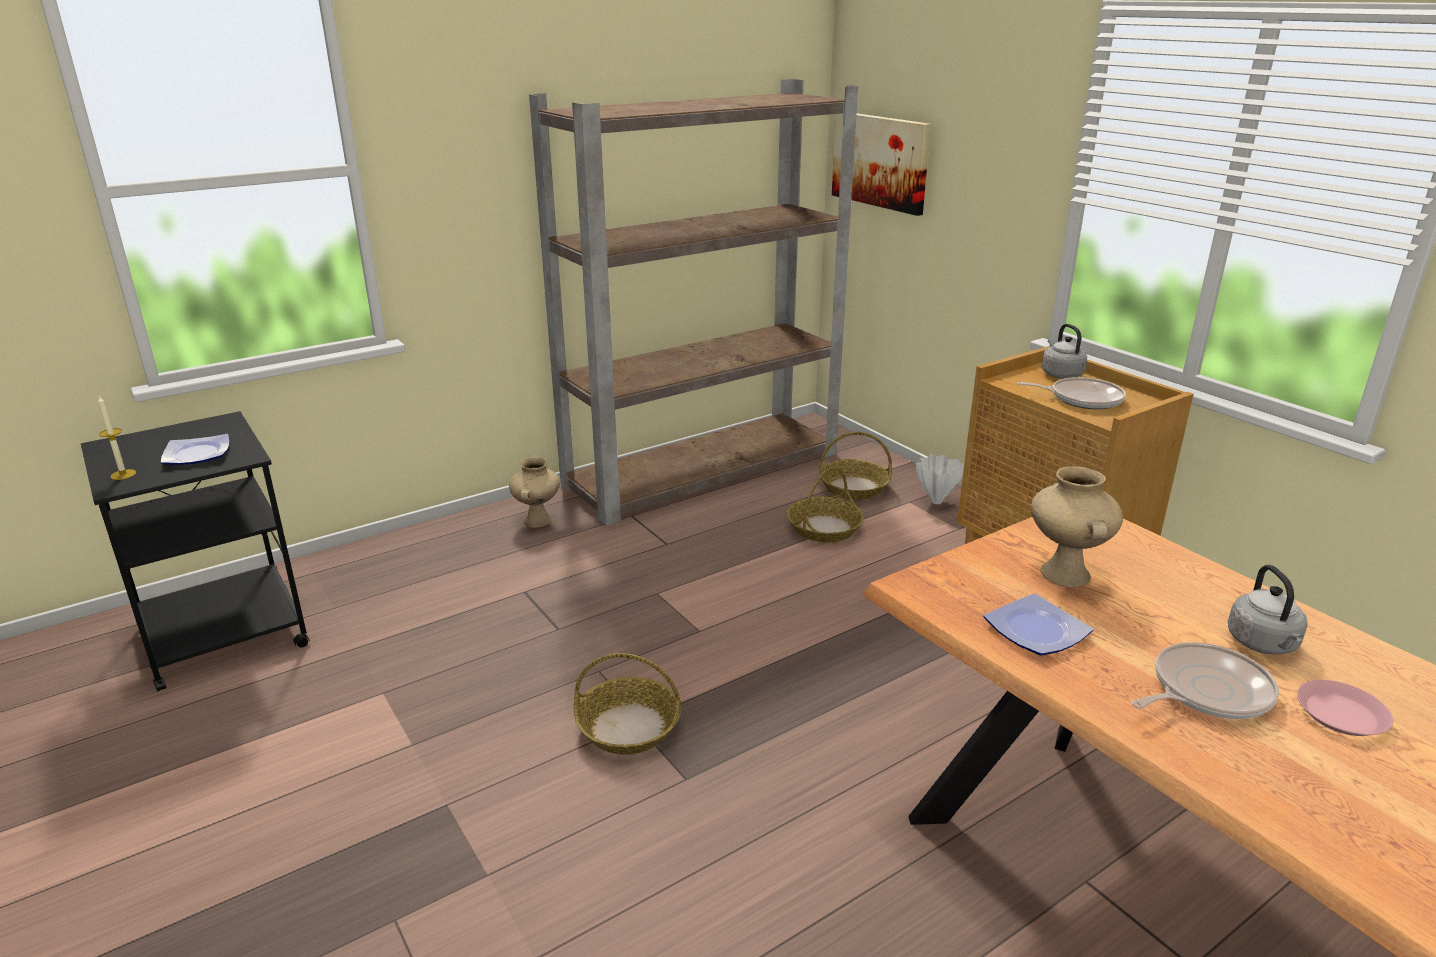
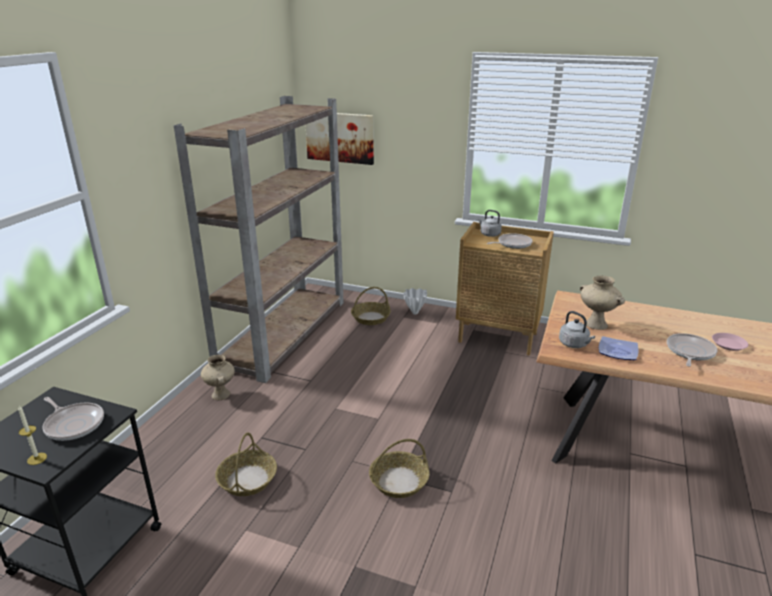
camera: 35 degrees left, 0 degrees up
(198, 454) = (74, 424): plate -> frying pan
(824, 528) = (379, 343): basket -> basket (247, 479)
(1263, 644) = (682, 328): grey kettle -> grey kettle (574, 344)

